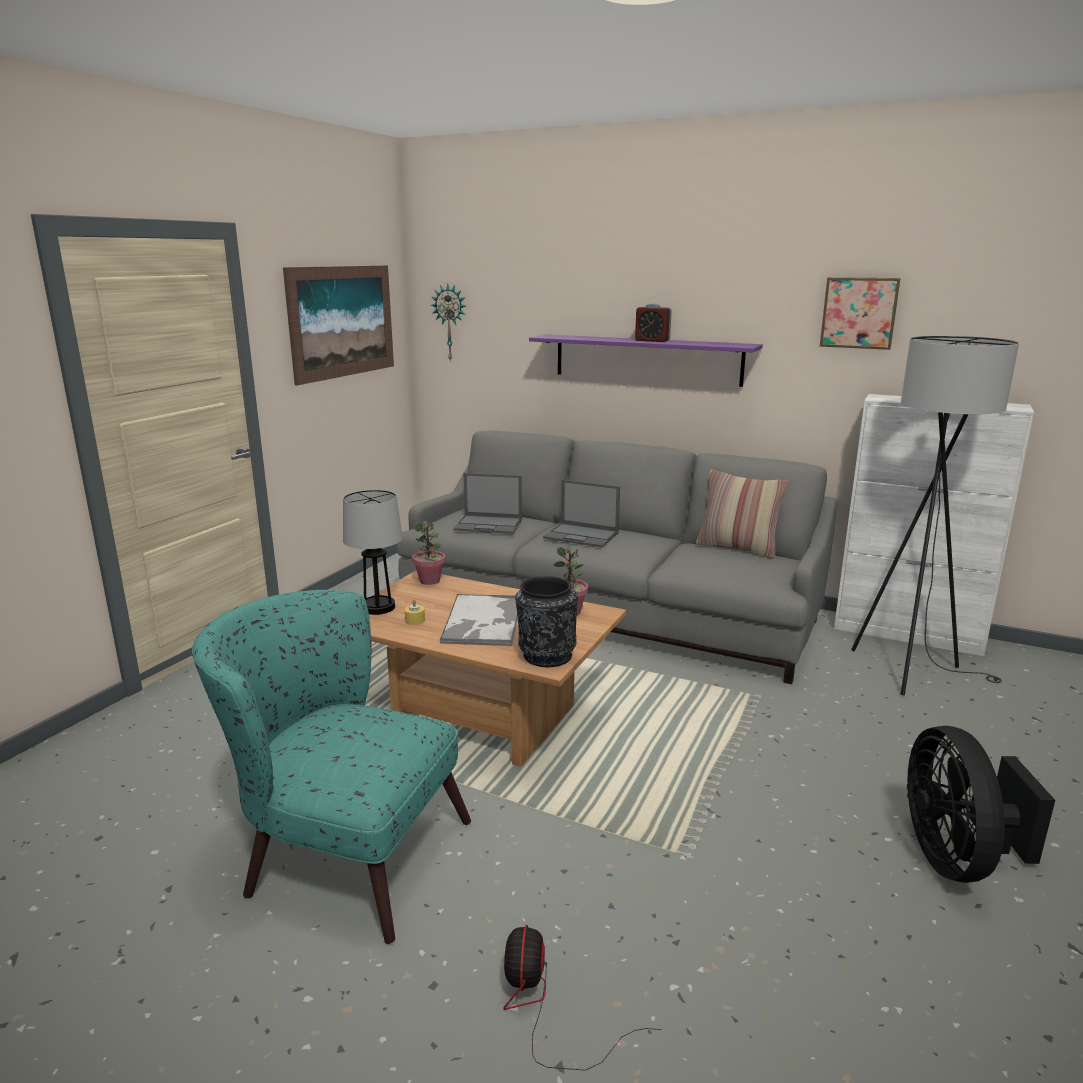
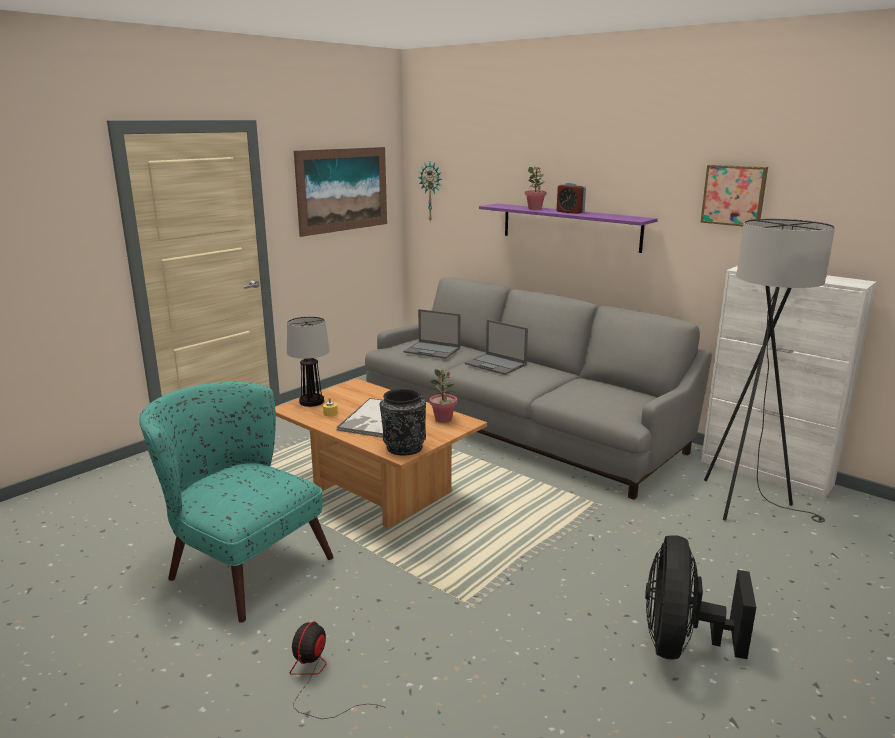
camera: 15 degrees right, 0 degrees up
(430, 581) = (359, 387): potted plant -> potted plant (535, 209)
(738, 548) = (617, 385): pillow -> none

